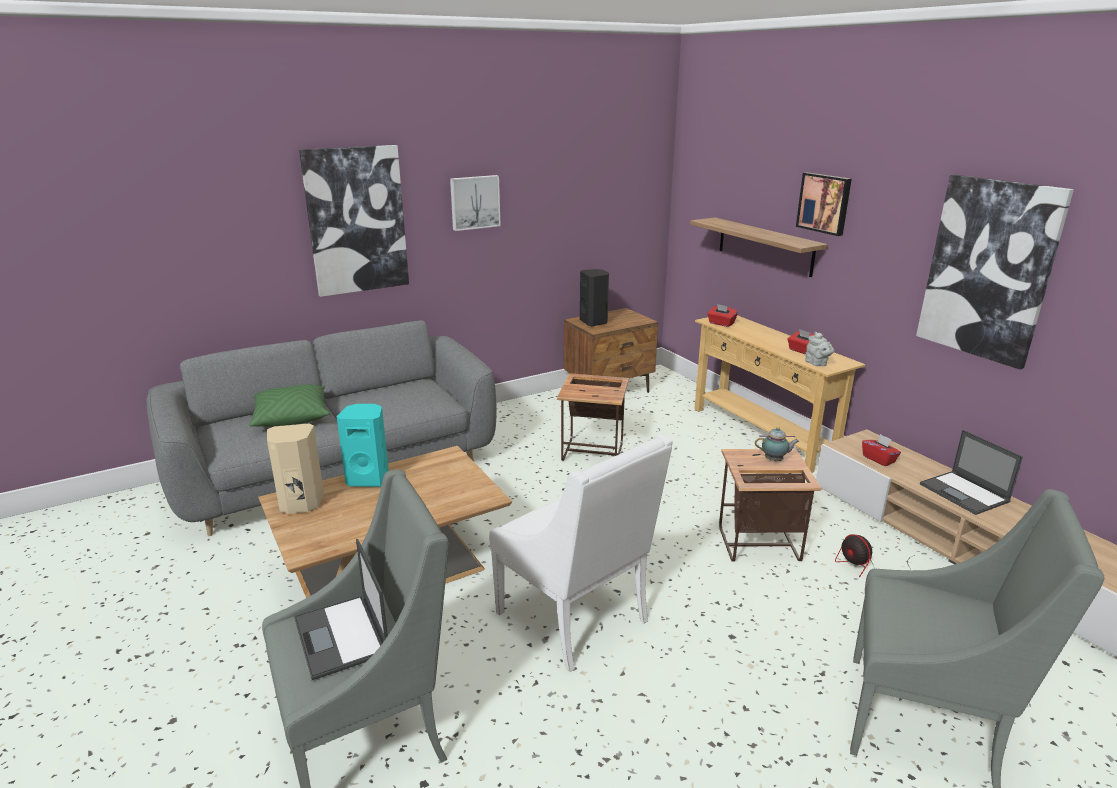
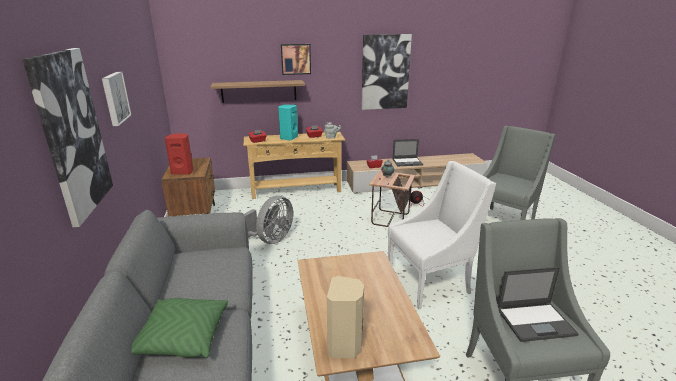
camera: 70 degrees left, 0 degrees up
(369, 479) = (324, 304): turquoise speaker -> turquoise speaker (288, 138)
(593, 453) = (270, 240): side table -> grey fan
(594, 322) = (183, 172): black speaker -> red speaker

